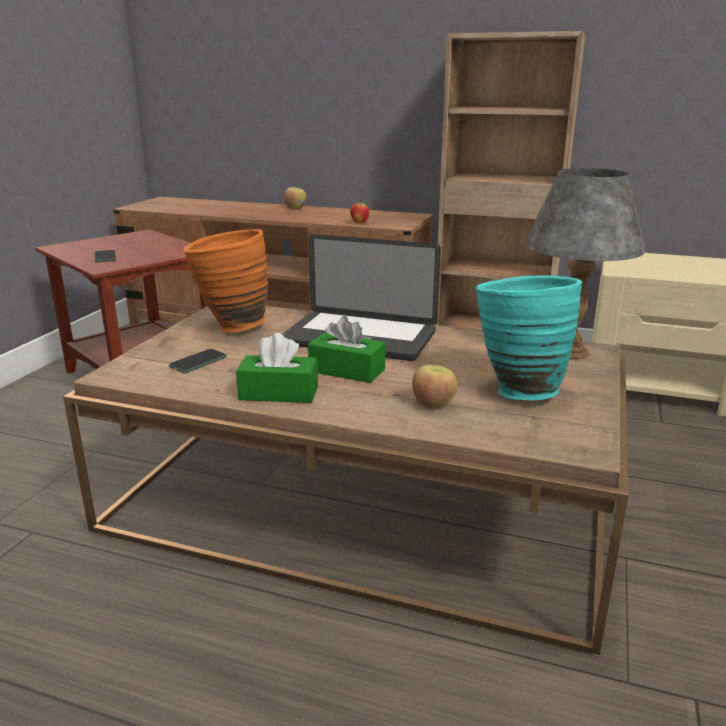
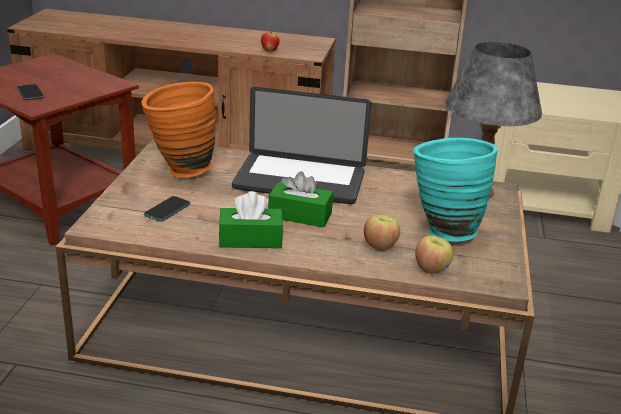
camera: 10 degrees left, 5 degrees up
(295, 208) = (198, 28): apple -> apple (431, 269)

